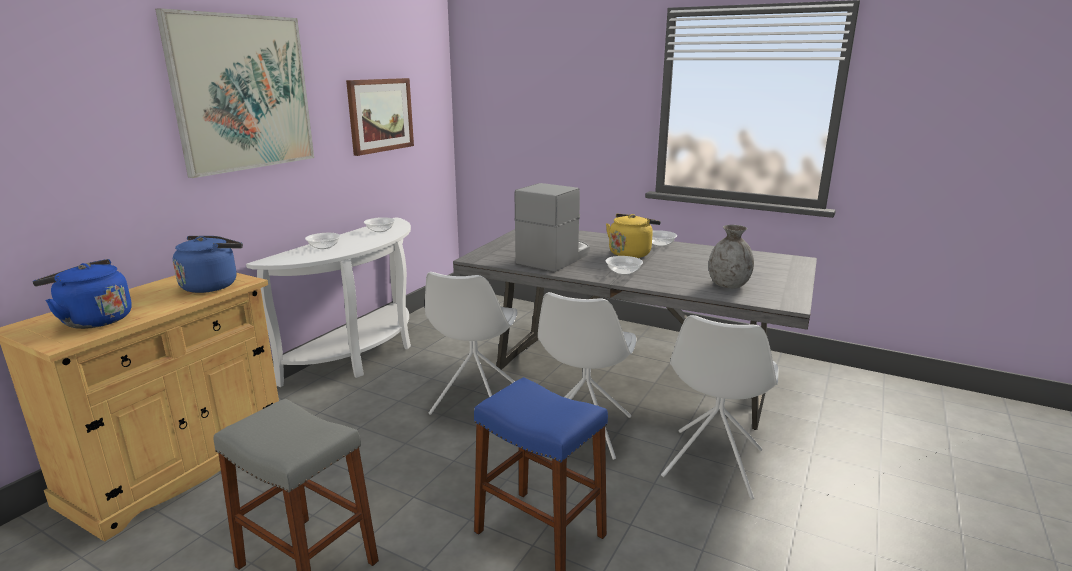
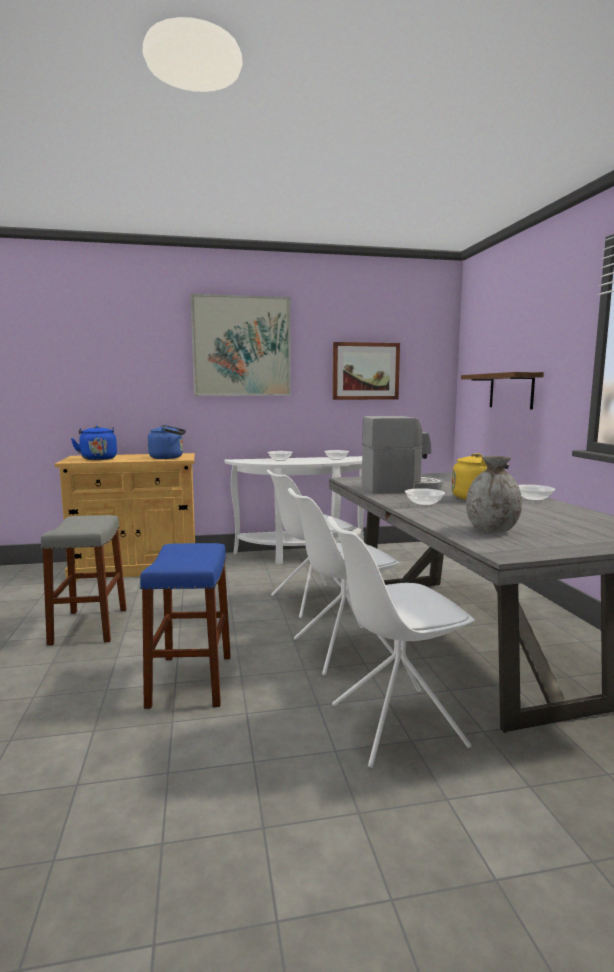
camera: 50 degrees right, 10 degrees down
(549, 135) = (511, 391): none -> shelf

